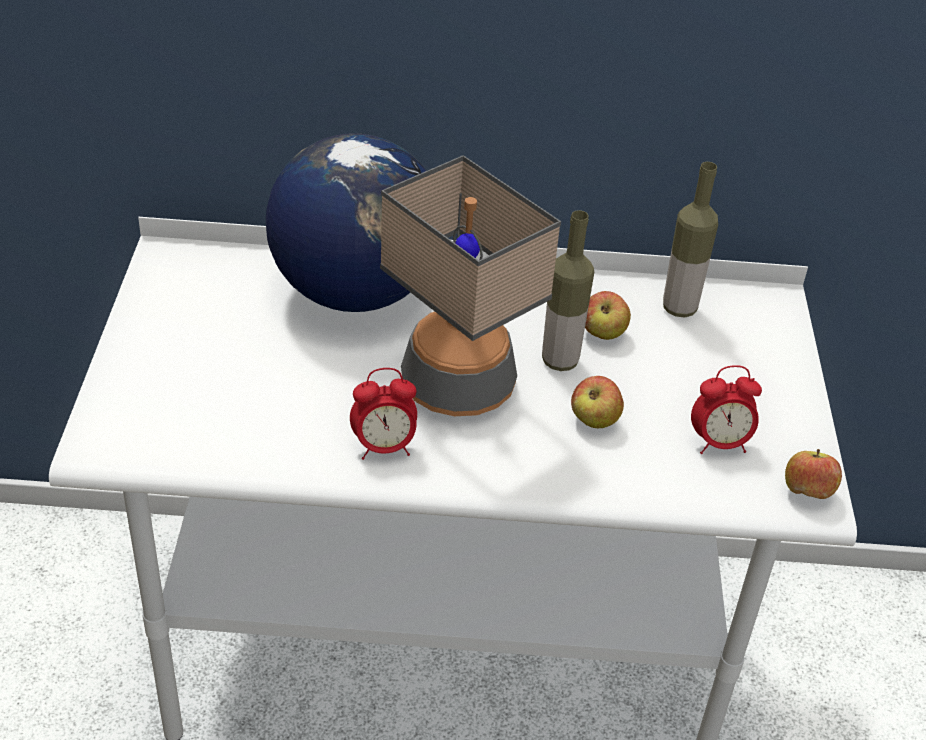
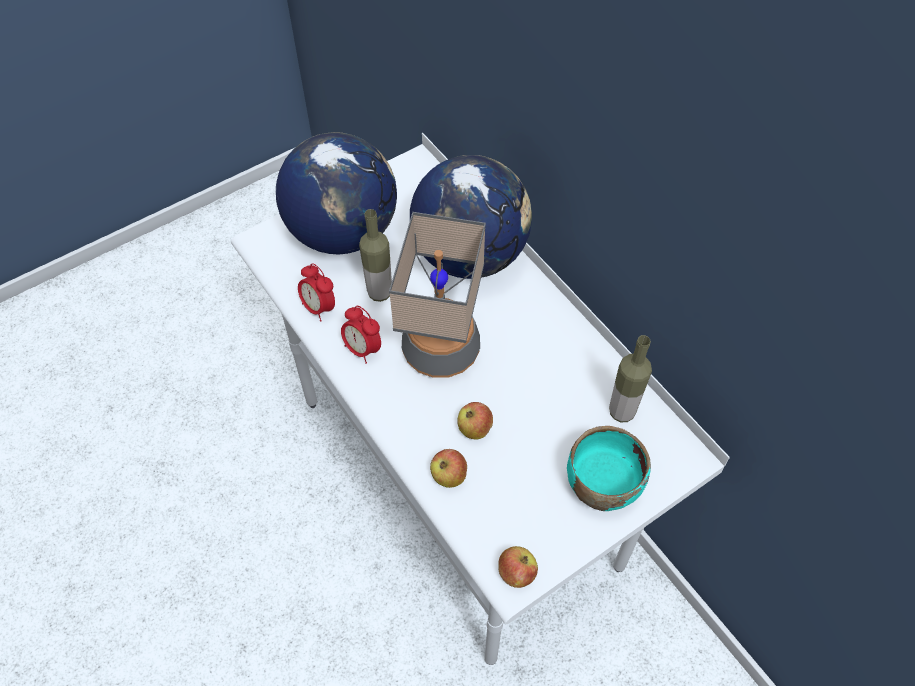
camera: 55 degrees right, 15 degrees up
(184, 368) = (342, 232): none -> globe
(560, 361) = (509, 382): bottle -> bottle (379, 292)
(603, 333) = (555, 387): apple -> apple (449, 476)
(719, 443) = (515, 502): alarm clock -> alarm clock (319, 307)
(753, 371) = (602, 484): none -> turquoise bowl

